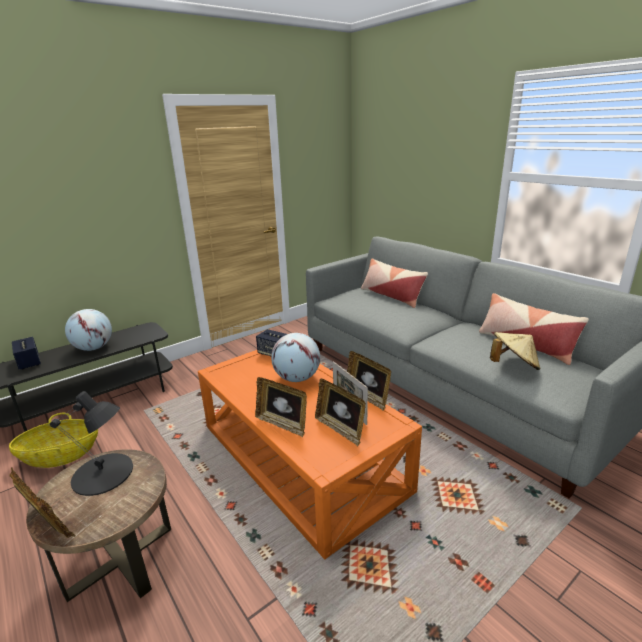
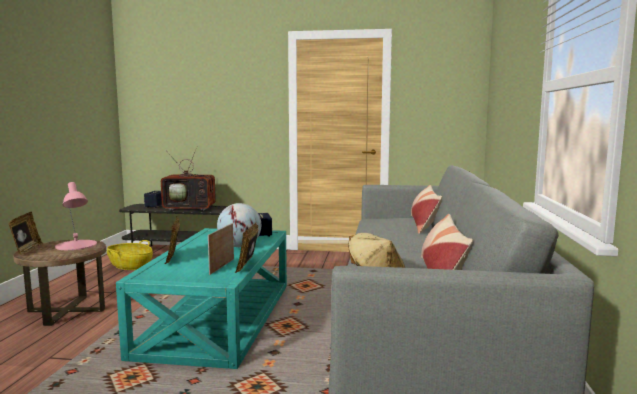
camera: 45 degrees right, 15 degrees down
(94, 348) = (191, 208): globe -> television
(103, 474) = (76, 245): black table lamp -> pink table lamp
(302, 456) = (220, 317): orange coffee table -> turquoise coffee table
(340, 429) = (190, 270): picture frame -> none

